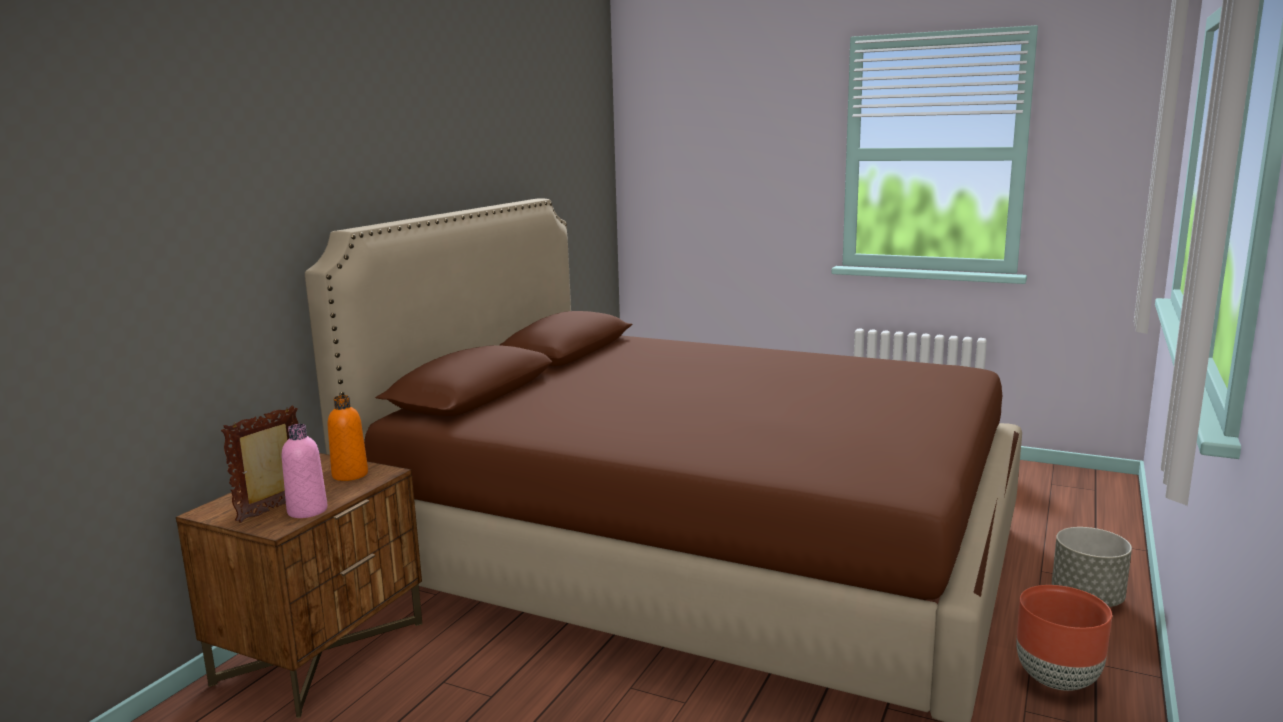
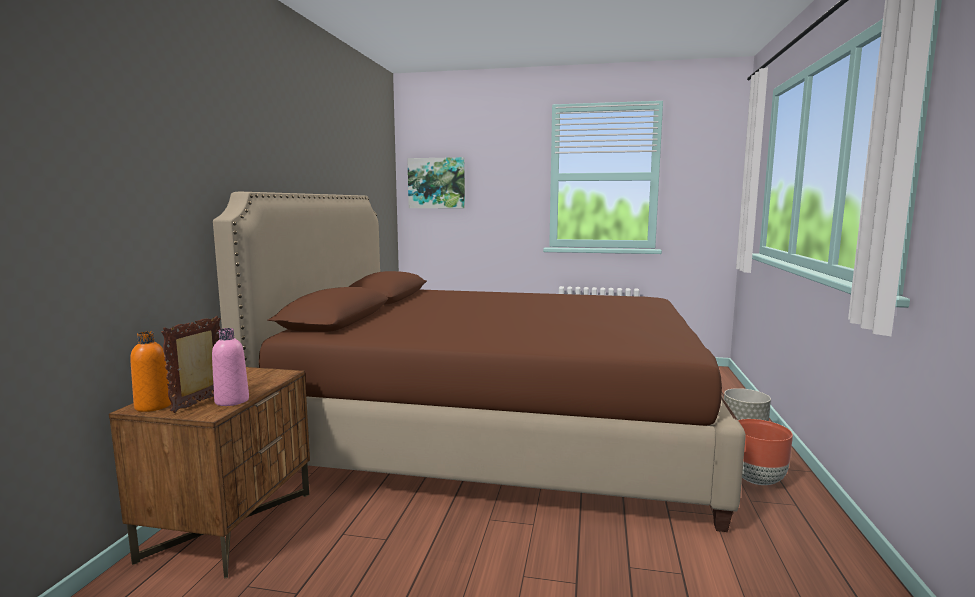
camera: 15 degrees left, 5 degrees down
(350, 474) = (255, 376): orange bottle -> orange bottle (153, 406)
(673, 163) = (436, 183): none -> picture

